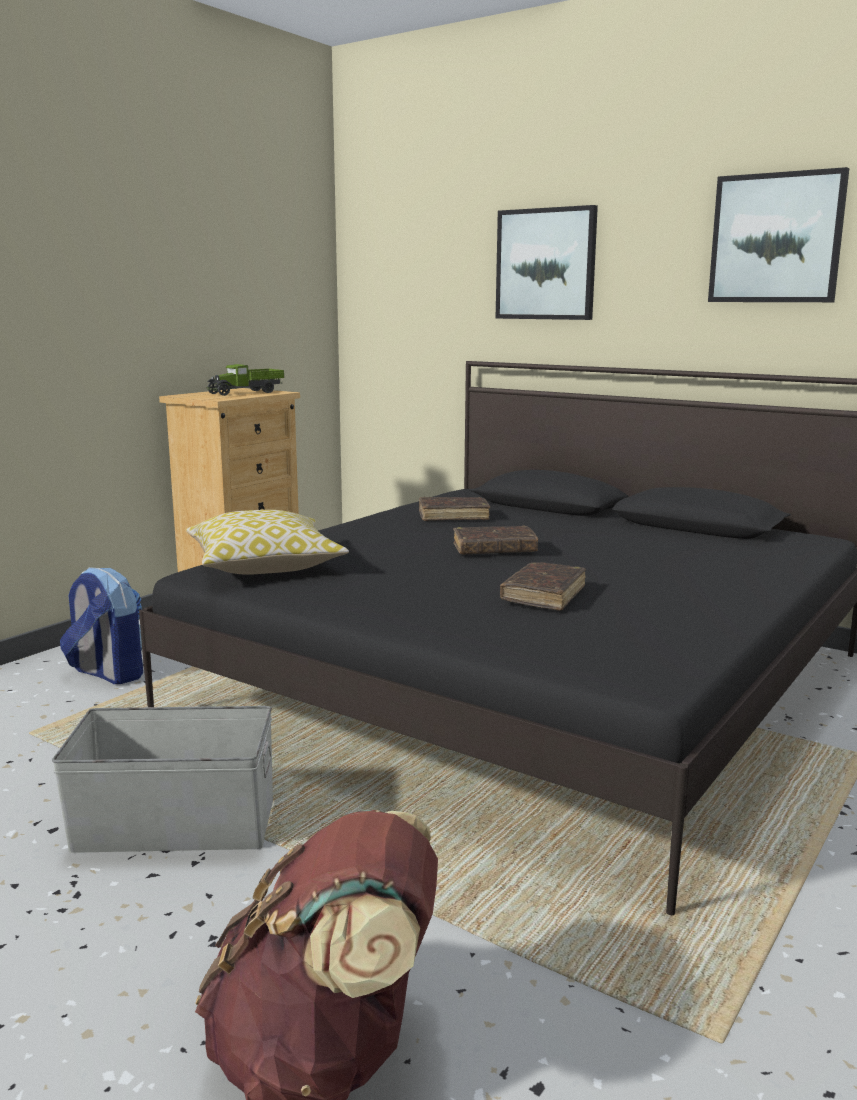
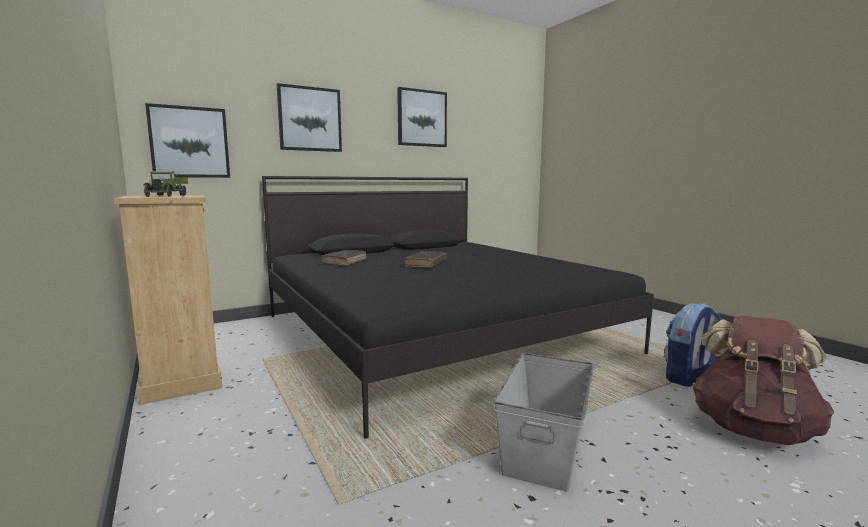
camera: 65 degrees left, 5 degrees down
(107, 673) = (246, 451): backpack -> backpack (690, 379)
(265, 565) = (392, 294): pillow -> none
(396, 311) = (189, 142): none -> picture
(543, 595) = (507, 268): brown book -> none

